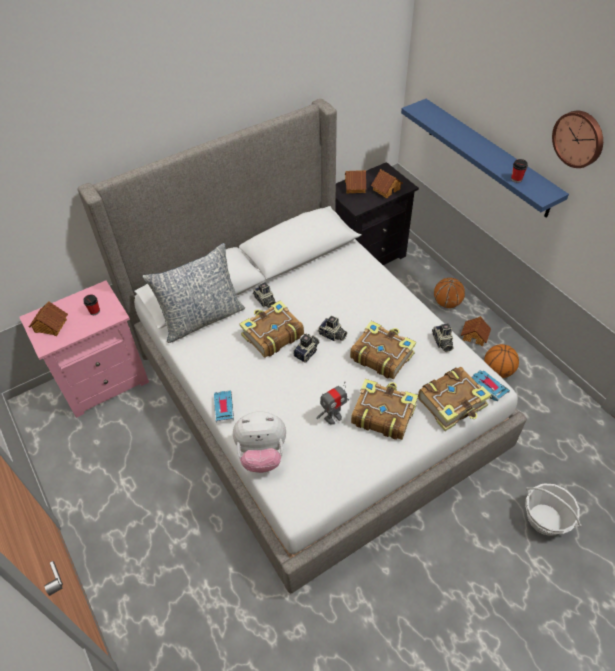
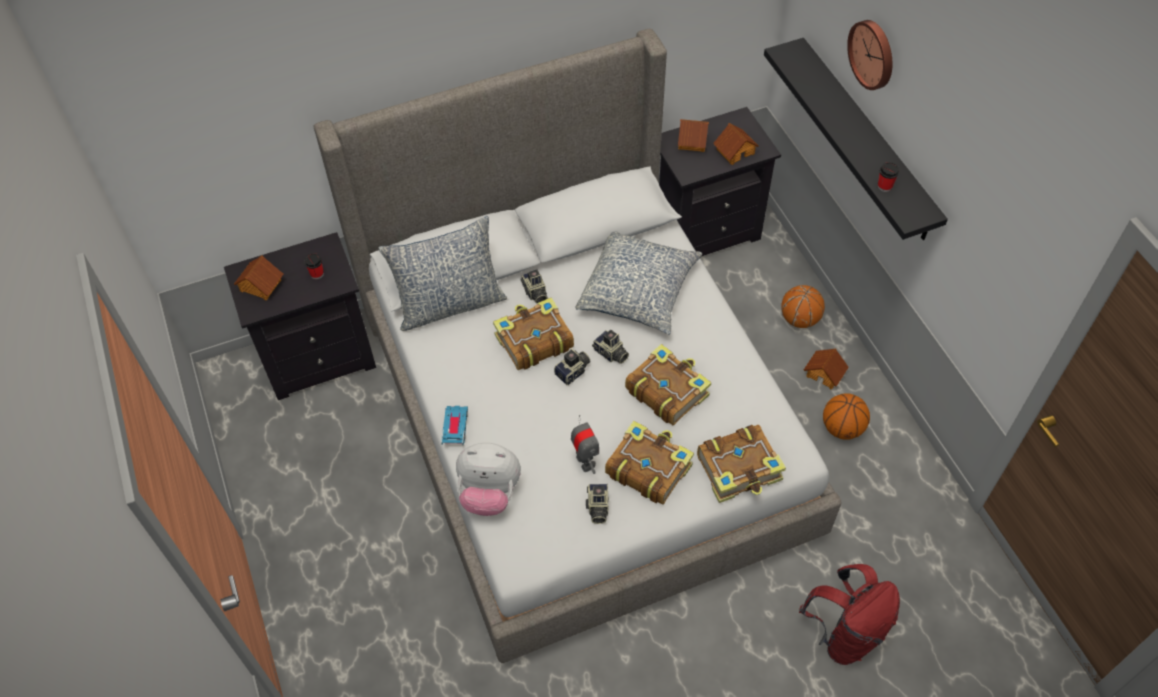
camera: 10 degrees right, 5 degrees up
(104, 381) = (319, 357): pink nightstand -> black nightstand
(333, 417) = (585, 462): toy robot -> toy robot turned 90 degrees counterclockwise
(342, 289) = (638, 291): none -> pillow
(442, 342) = (750, 386): camera -> camera (597, 507)
(487, 157) = (866, 140): blue shelf -> black shelf
(487, 387) = (791, 455): toy car -> none
(545, 519) = (844, 633): basket -> red backpack
(579, 138) = (961, 155): wall clock -> wall clock (873, 54)

